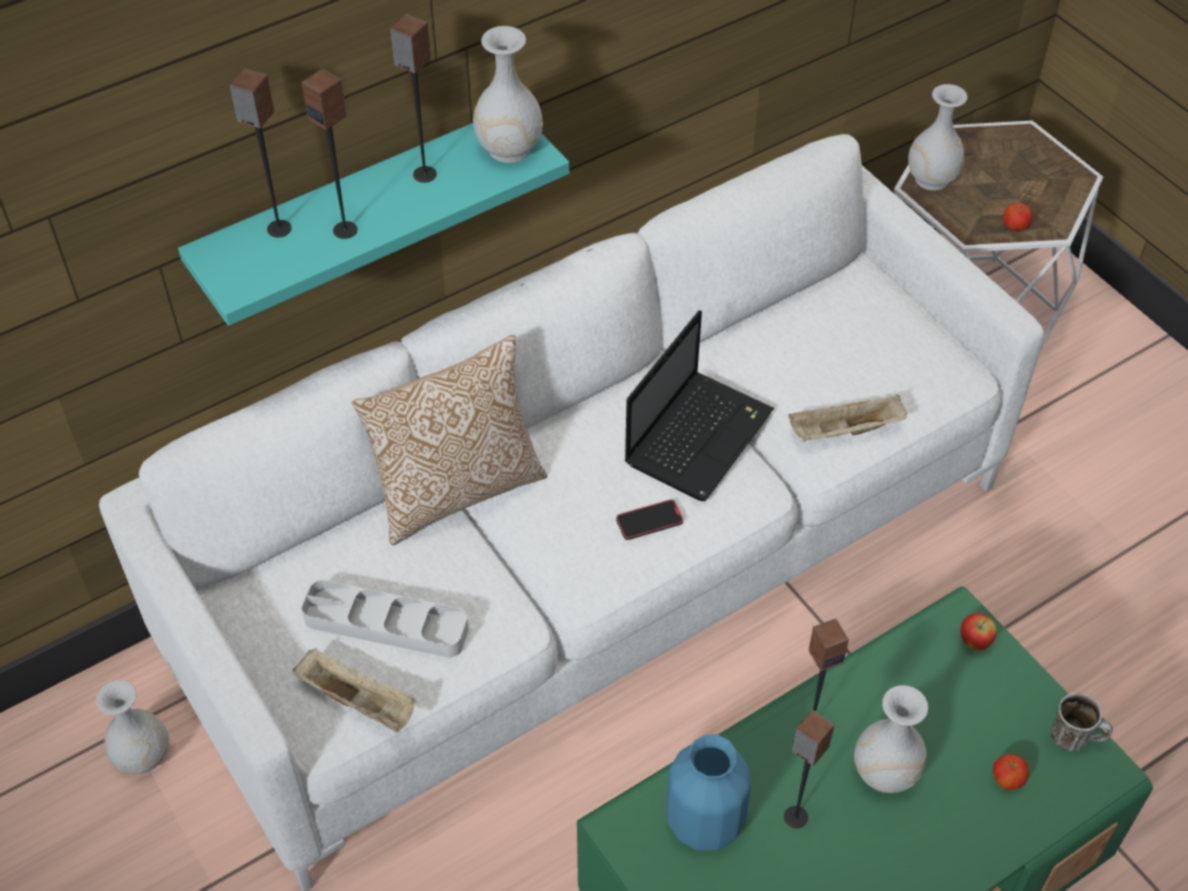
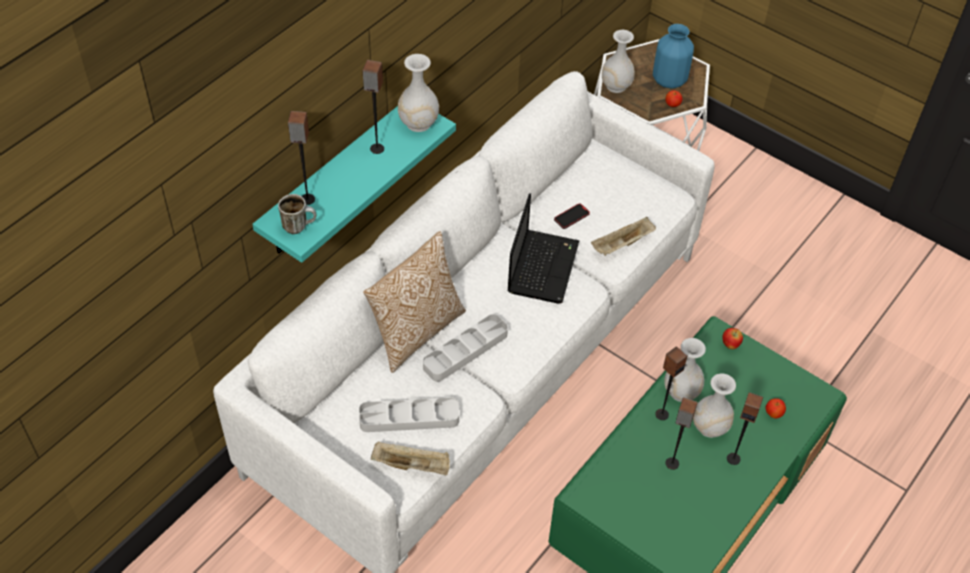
camera: 20 degrees left, 0 degrees up
(144, 756) = (255, 543): white vase -> white vase (681, 391)
(345, 230) = (347, 191): speaker -> speaker (733, 458)
(520, 540) = (465, 351): none -> grey tray
(649, 521) = (534, 322): phone -> phone (571, 217)
(703, 821) = (624, 479): blue vase -> blue vase (668, 80)
(1075, 738) = (800, 382): mug -> mug (299, 226)

